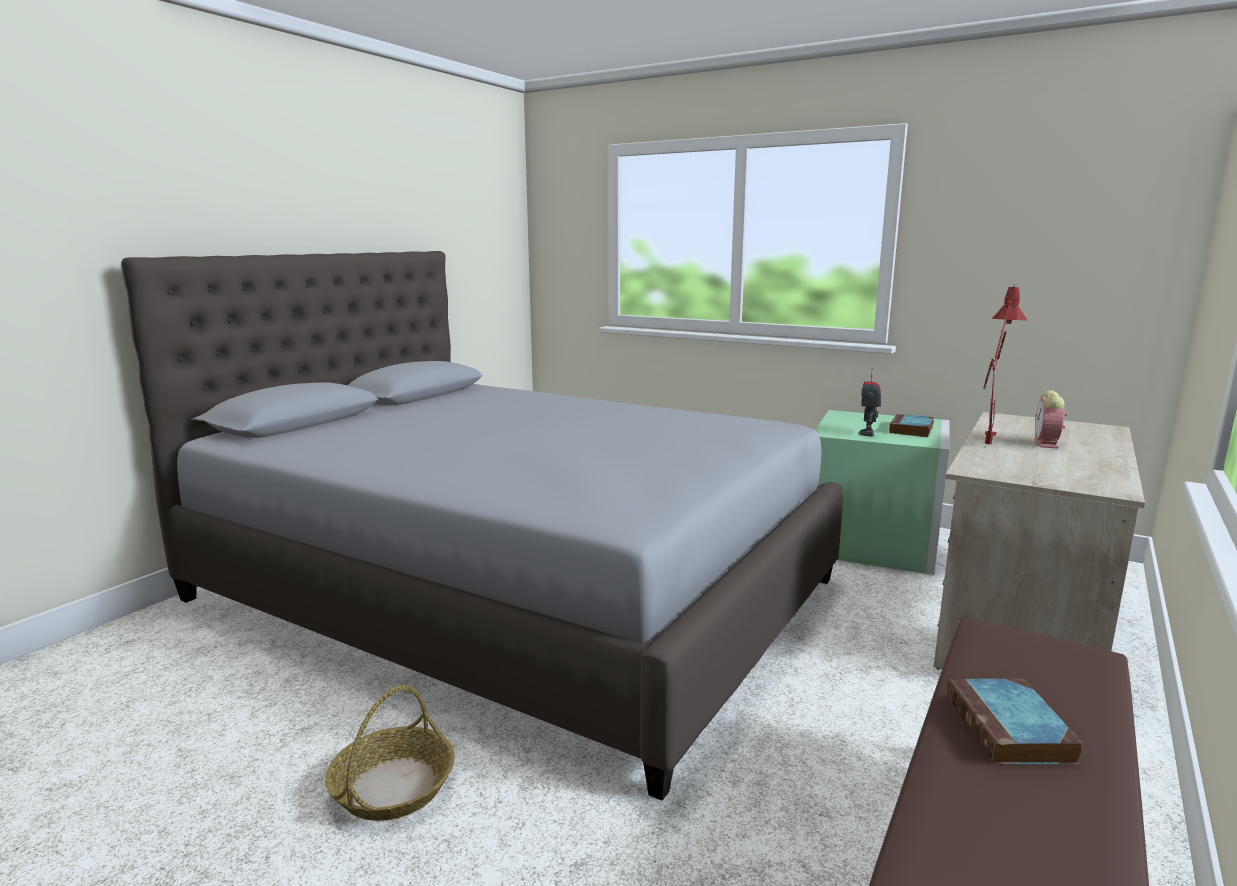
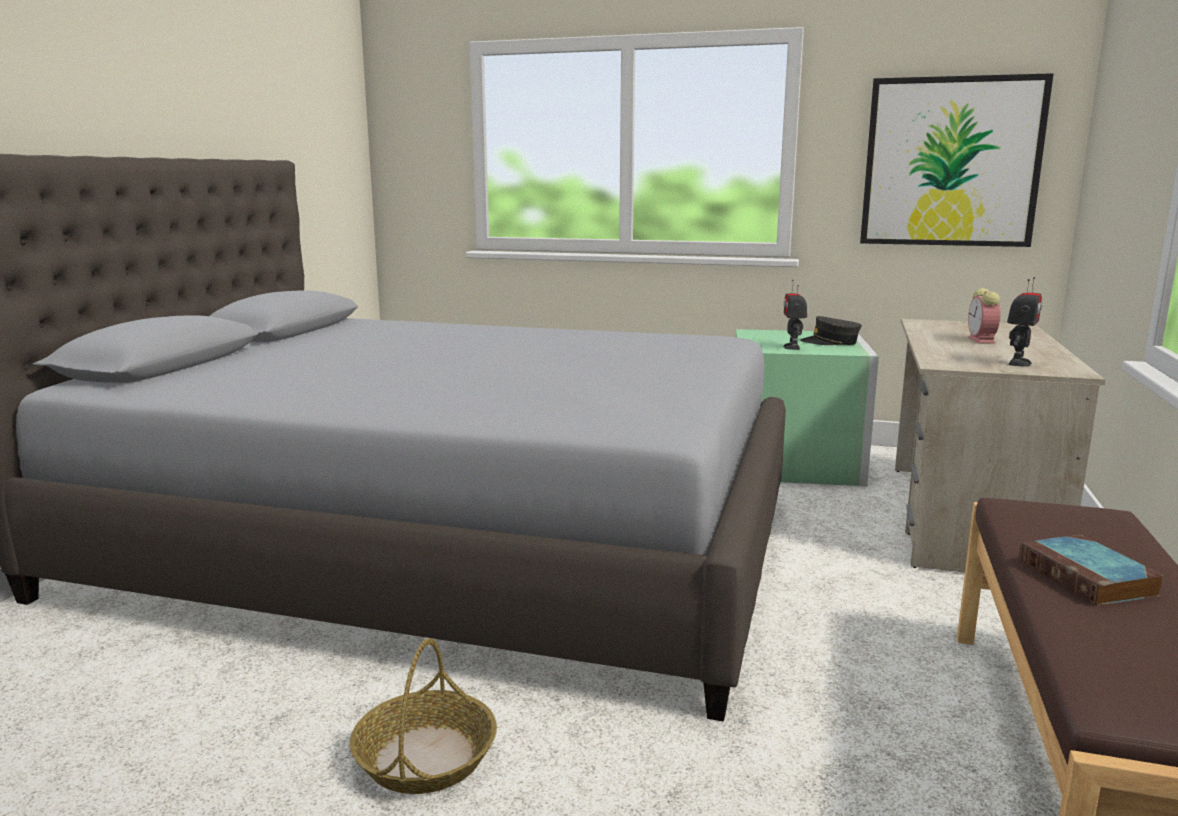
camera: 15 degrees left, 0 degrees up
(911, 430) = (830, 342): book -> grey cap
(986, 448) = (935, 346): red table lamp -> none
(1055, 255) = (951, 162): none -> picture
(1060, 475) = (1018, 363): none -> toy robot

